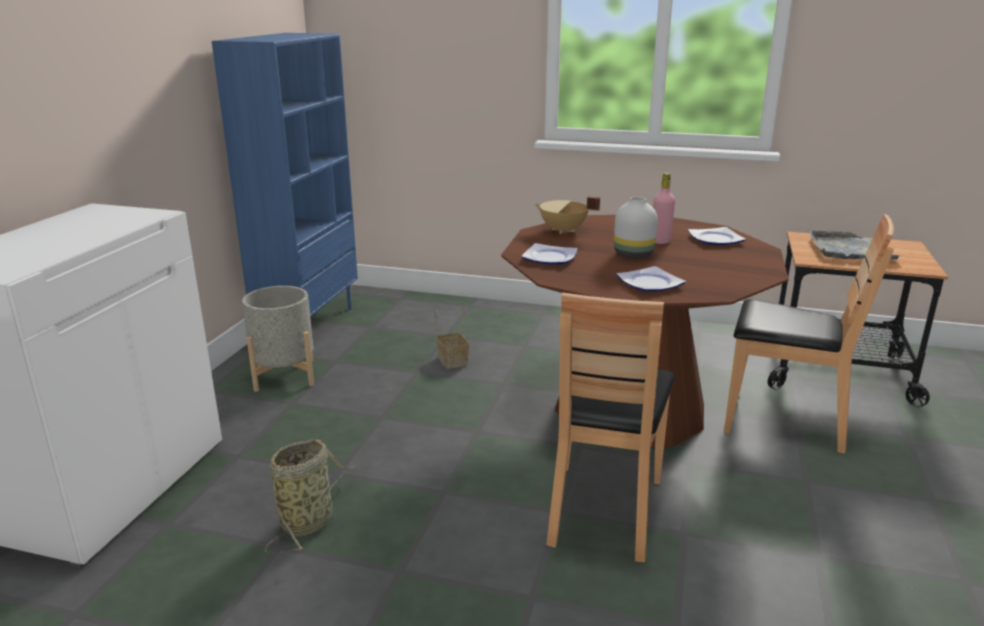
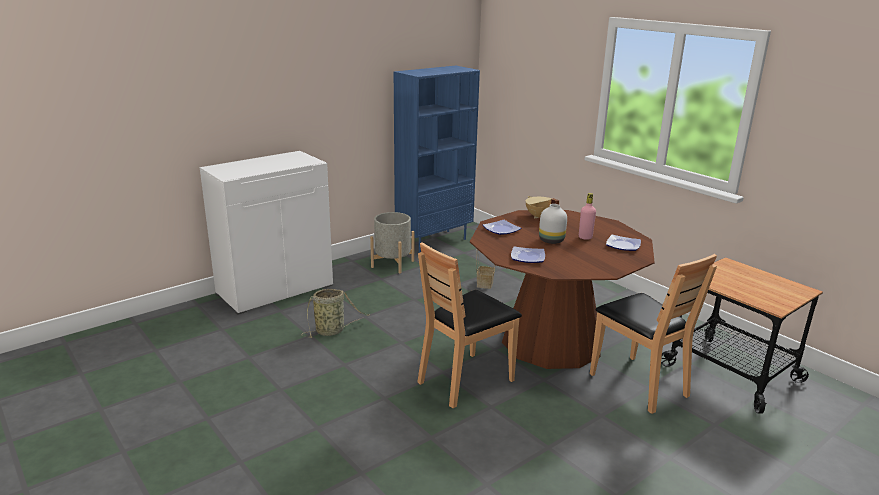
camera: 35 degrees right, 0 degrees up
(849, 250) = (744, 280): grey tray -> none

